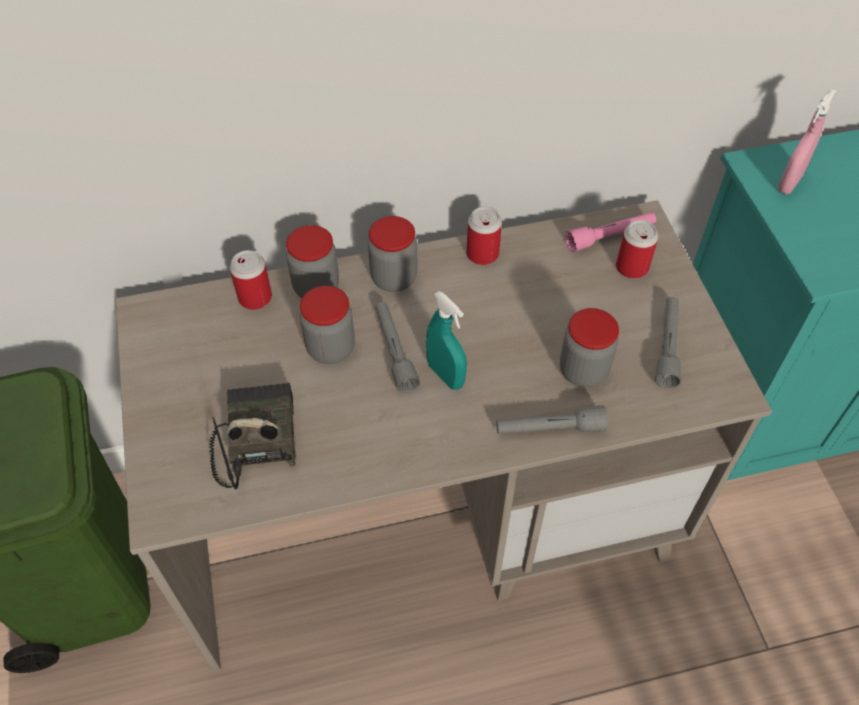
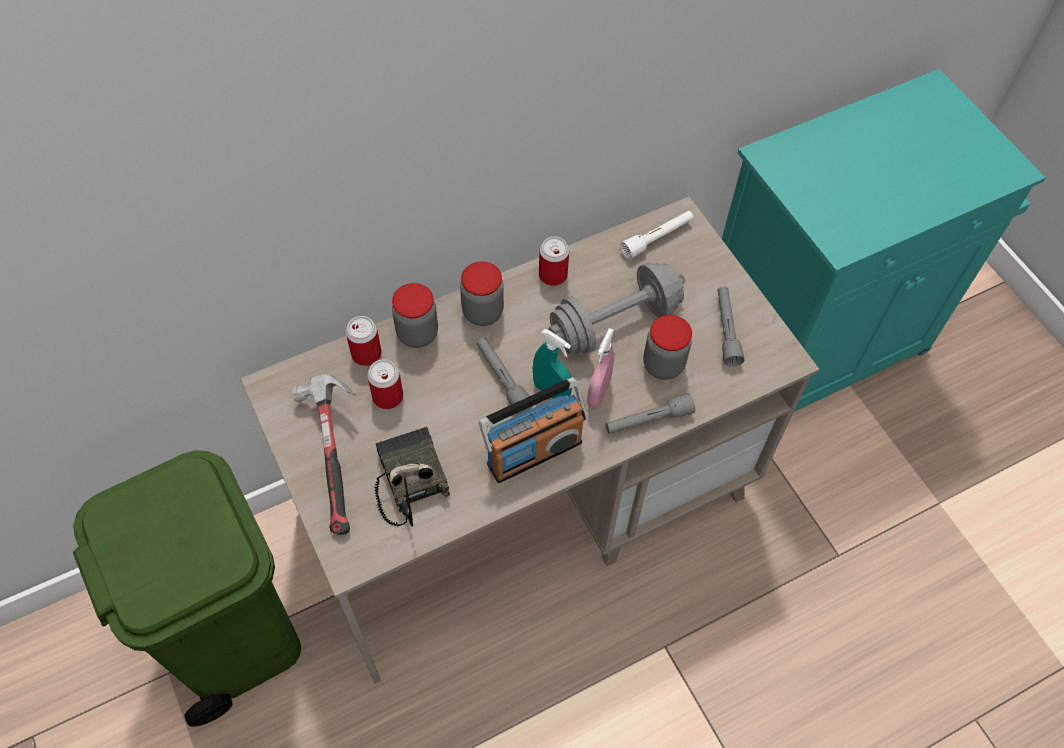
camera: 15 degrees left, 5 degrees up
(182, 396) = (332, 455): none -> hammer
(331, 348) = (447, 387): jar -> none
(406, 437) = (533, 452): none -> radio
(538, 316) = (614, 323): none -> grey dumbbell
(610, 237) = (657, 238): pink flashlight -> white flashlight
(632, 267) = (682, 264): can -> can (388, 396)
(789, 183) = (799, 168): pink spray bottle -> pink spray bottle (598, 393)

